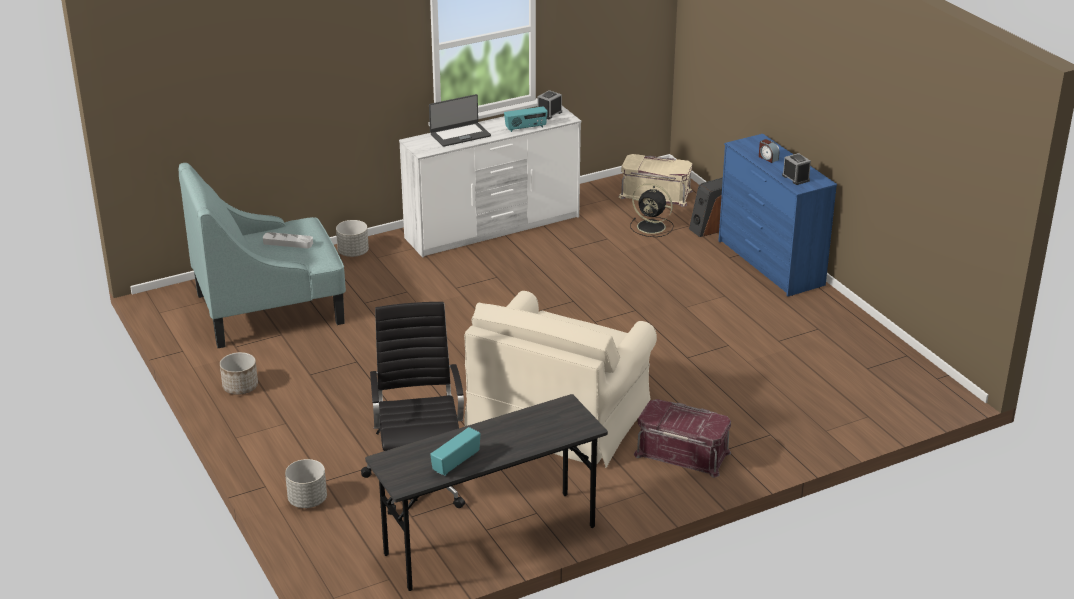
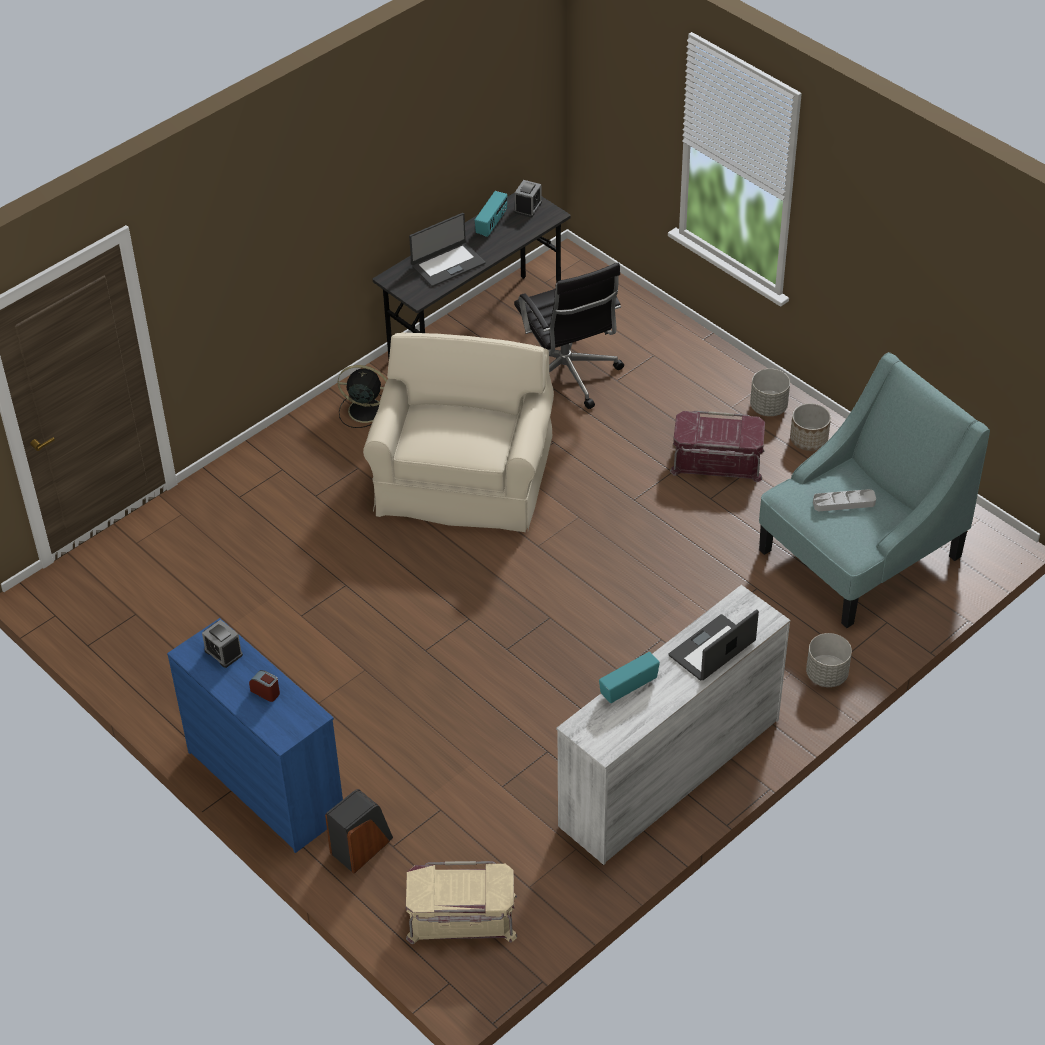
camera: 165 degrees right, 15 degrees up
(307, 500) = (656, 334): grey planter -> grey planter (768, 407)
(523, 430) = (447, 264): none -> laptop
(549, 113) = (609, 734): alarm clock -> alarm clock (528, 207)
(652, 227) = (445, 829): black fan -> black fan (364, 410)
(683, 453) = (325, 455): red storage box -> red storage box (717, 462)

